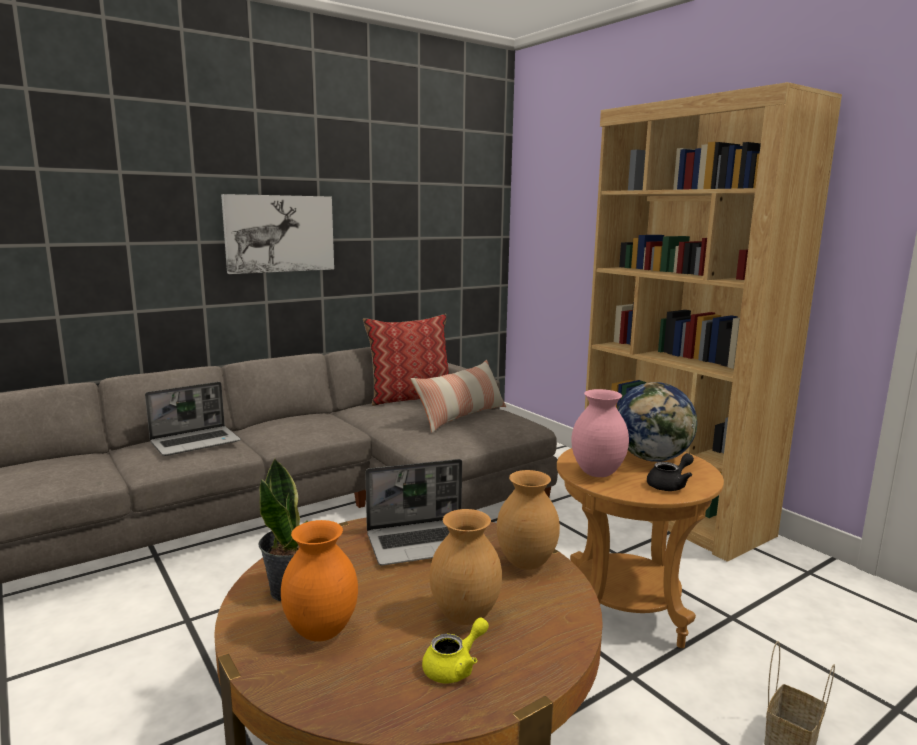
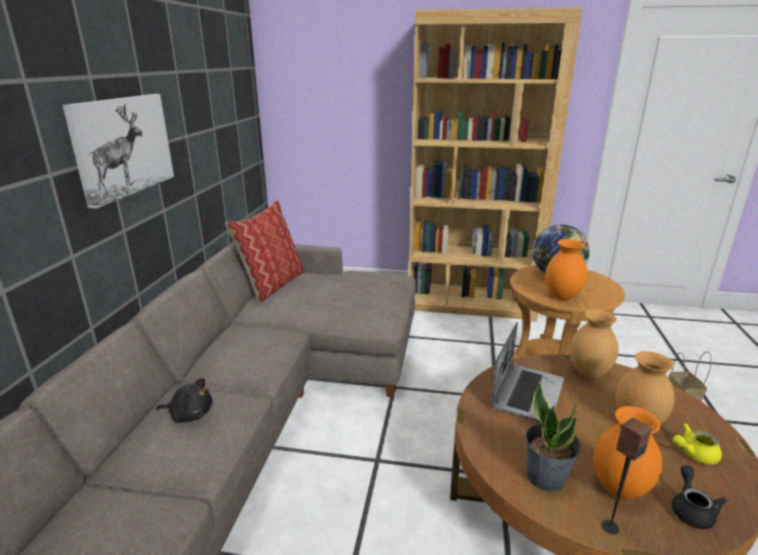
camera: 45 degrees left, 10 degrees up
(196, 442) = (190, 414): laptop -> black plush toy
(253, 640) = (609, 527): none -> speaker
(455, 667) = (694, 454): yellow teapot -> yellow teapot turned 105 degrees counterclockwise
(461, 416) = (347, 287): pillow -> none
(597, 473) = (562, 297): pink vase -> orange vase
(670, 485) = (599, 289): black teapot -> black teapot (691, 509)

